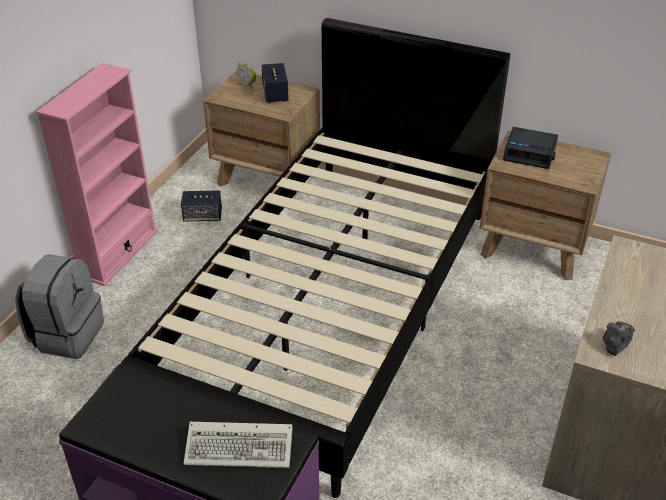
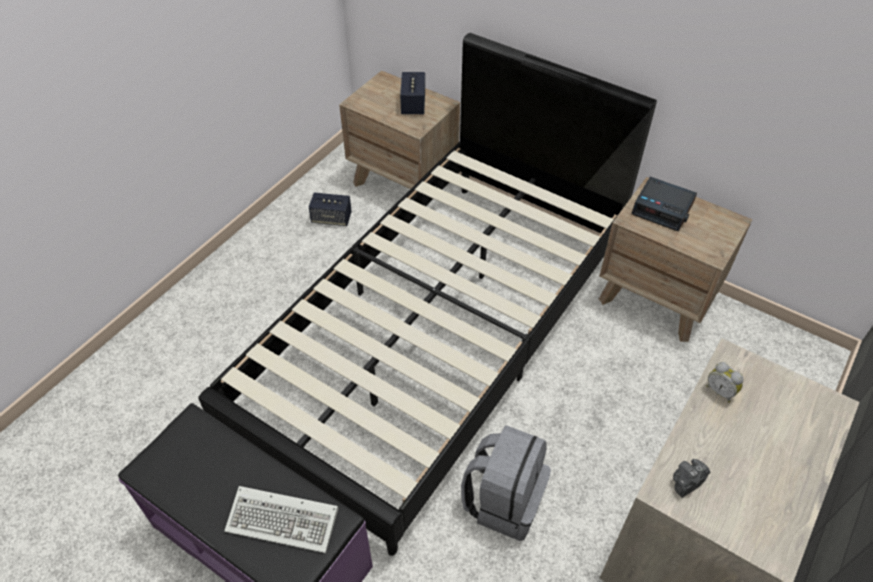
camera: 10 degrees right, 10 degrees up
(67, 334) = (177, 334): grey backpack -> grey backpack (504, 500)
(118, 253) = (243, 250): pink bookcase -> none
(247, 85) = (388, 90): alarm clock -> alarm clock (720, 391)

